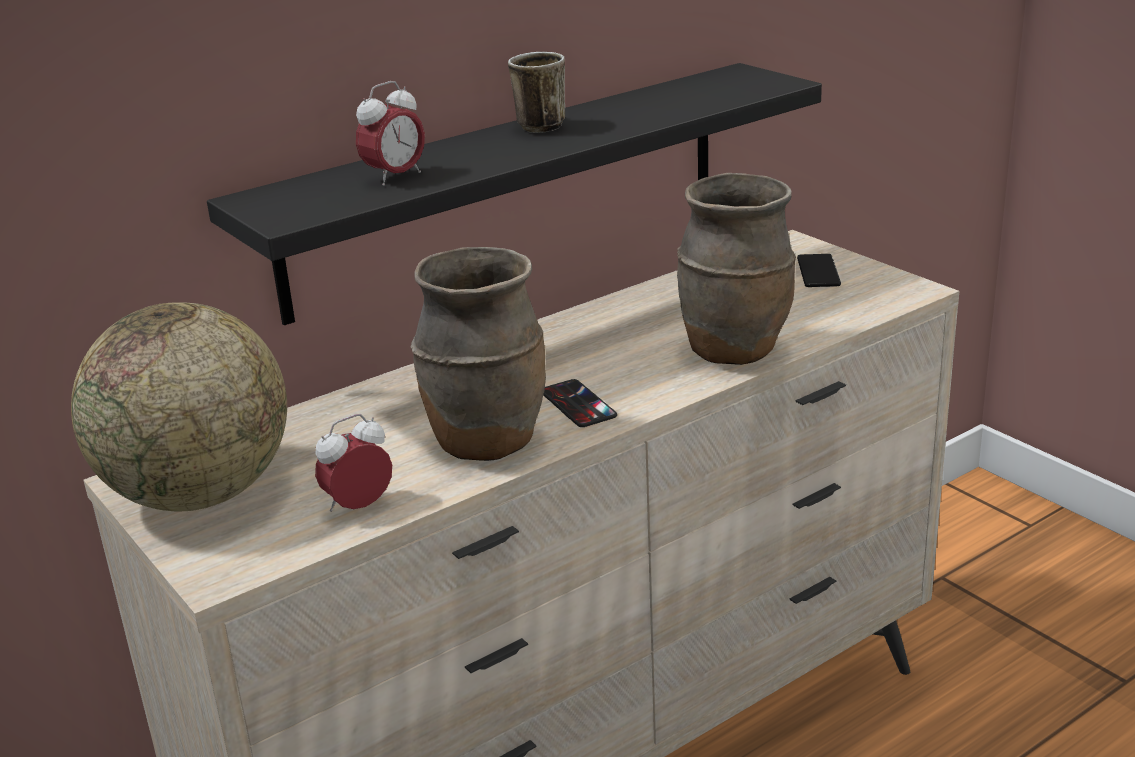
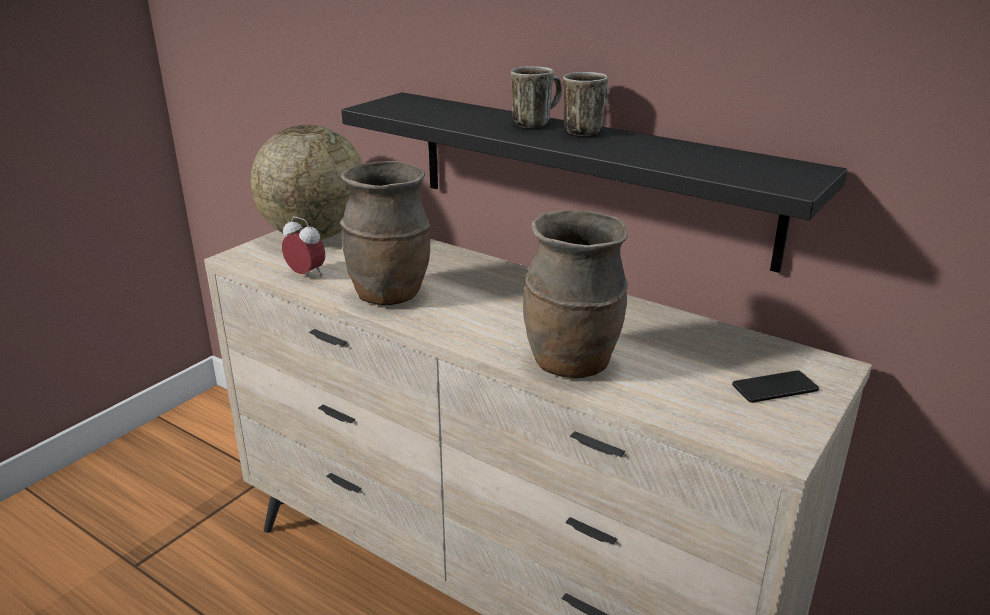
camera: 70 degrees right, 0 degrees up
(395, 177) = (453, 115): alarm clock -> none
(479, 143) = (535, 123): none -> mug
(577, 404) = (453, 315): phone -> none

